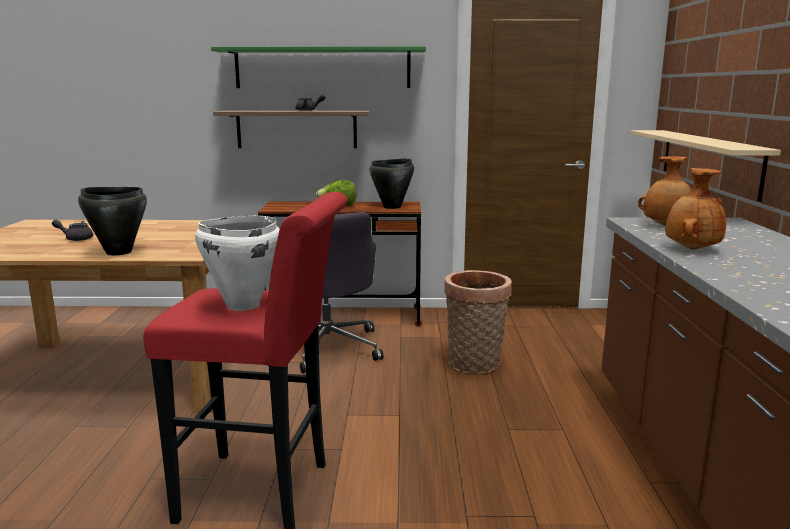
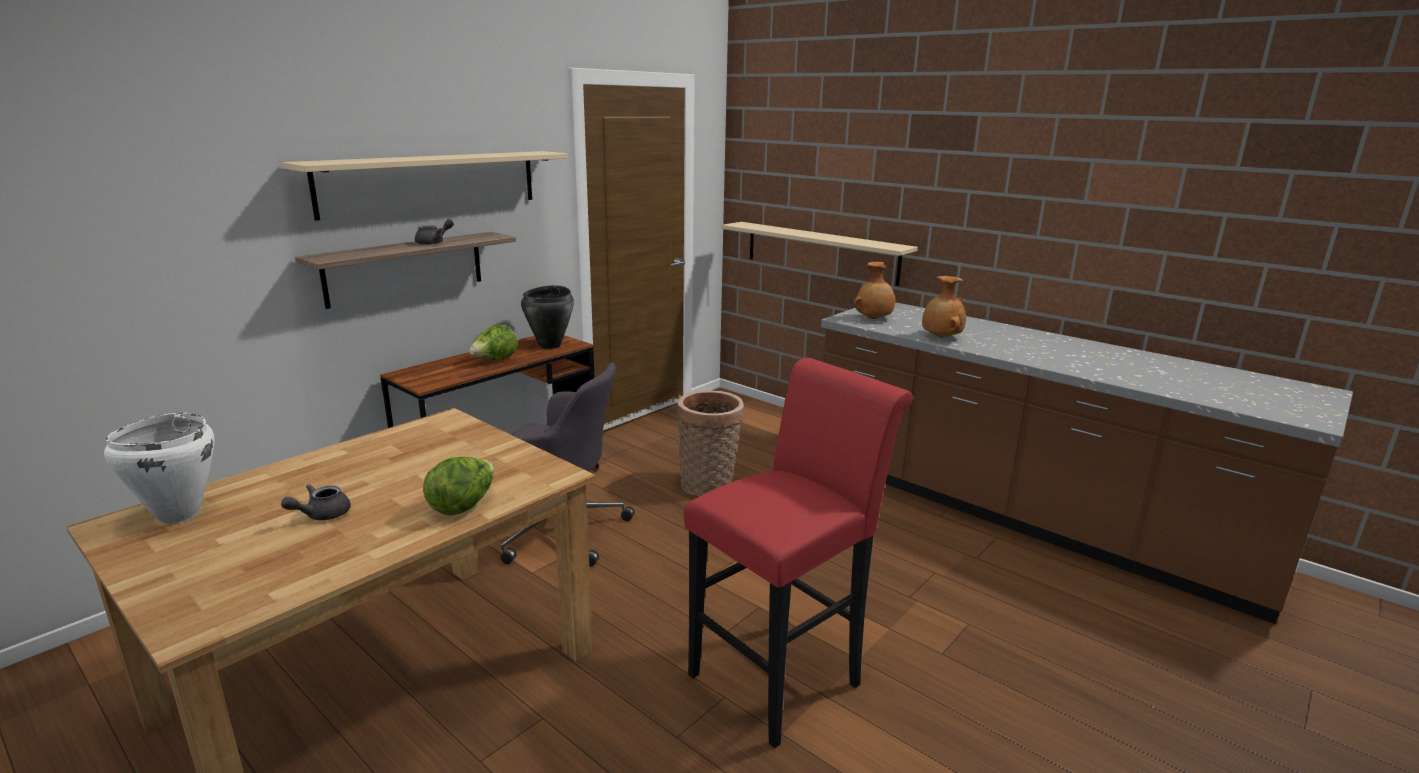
camera: 50 degrees left, 5 degrees up
(118, 252) = (463, 505): black cooking pot -> lettuce
(242, 305) = (802, 497): white cooking pot -> white cooking pot (178, 515)
(322, 68) = (432, 182): green shelf -> beige shelf

